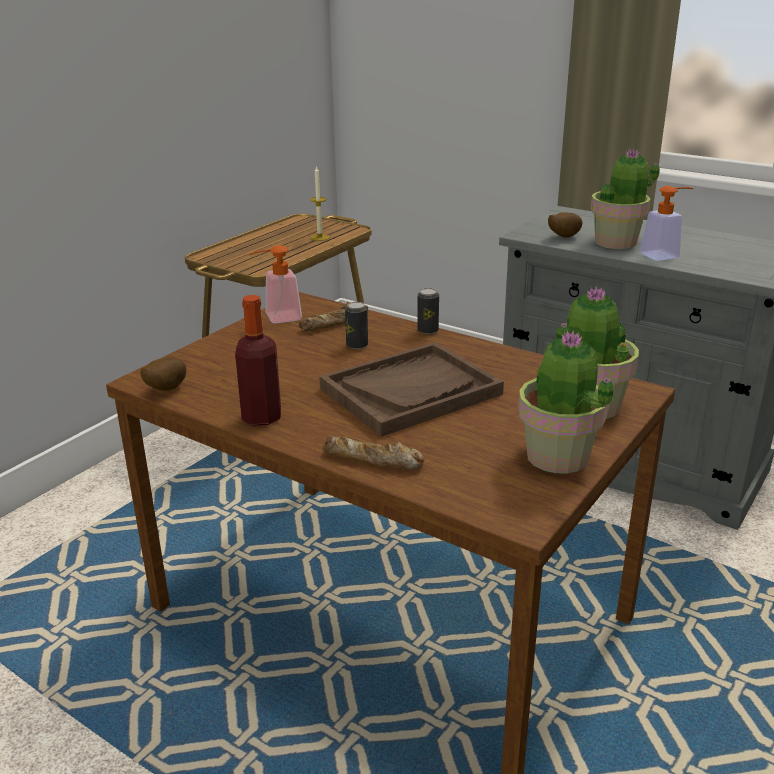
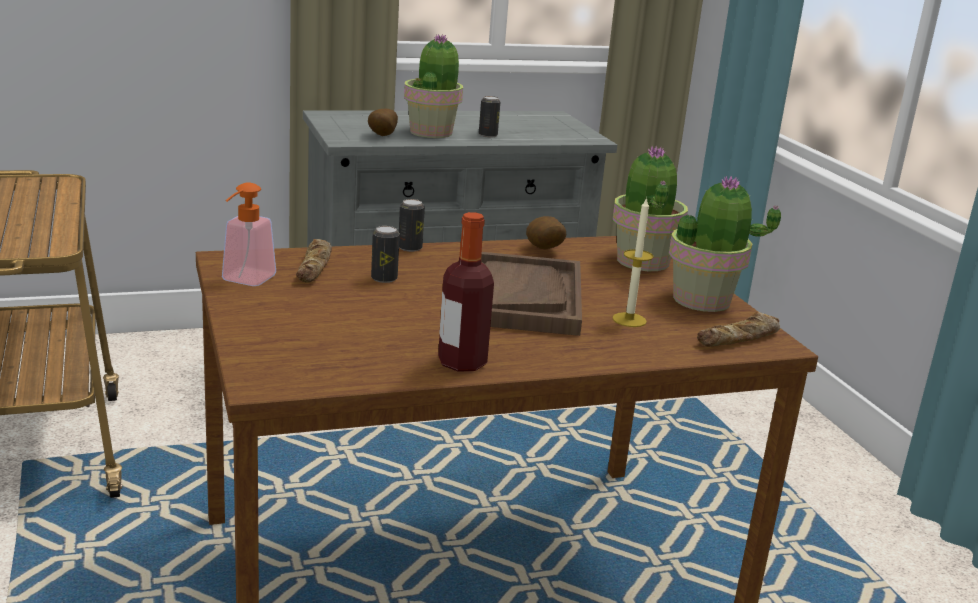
camera: 55 degrees left, 5 degrees down
(164, 390) = (312, 381): potato -> potato (543, 250)
(319, 237) = (37, 198): candle -> candle (629, 320)
(373, 460) = (616, 353): bread -> bread (740, 338)
(664, 255) = (488, 135): soap dispenser -> can

